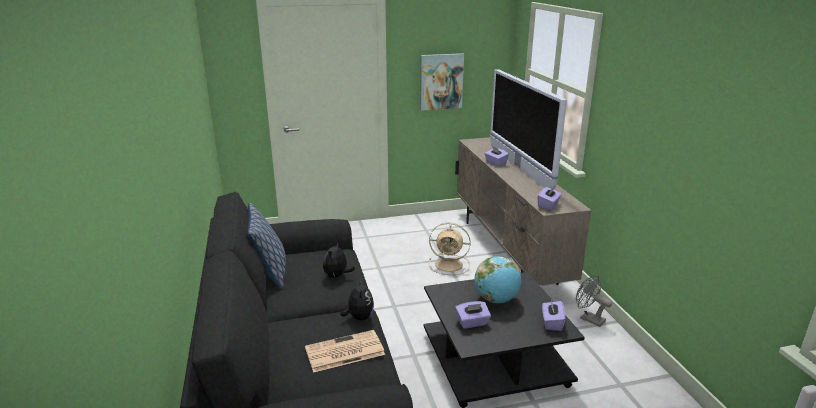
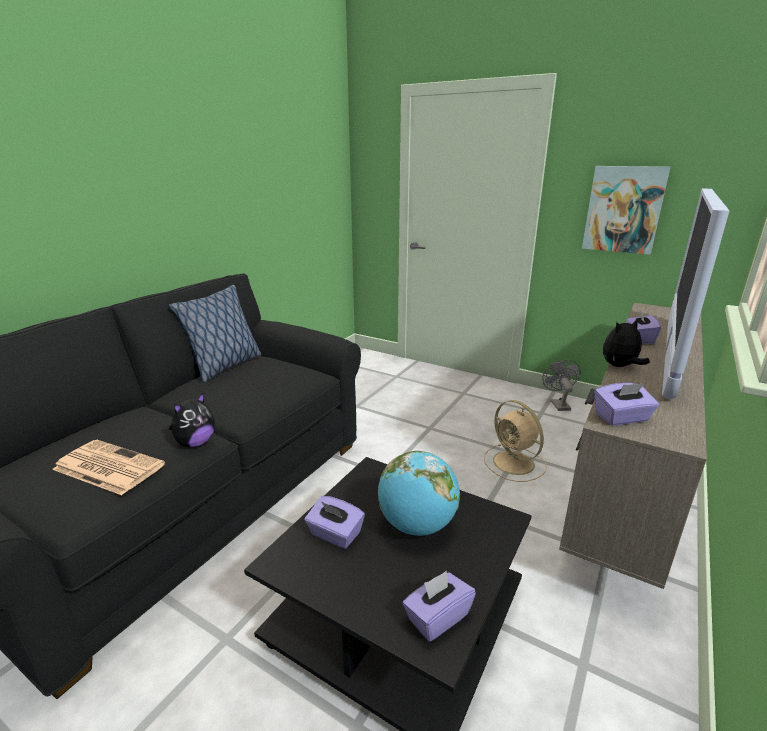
camera: 45 degrees right, 0 degrees up
(337, 276) = (261, 394): plush toy -> plush toy (620, 366)
(588, 318) = (638, 669): grey fan -> grey fan (558, 404)

